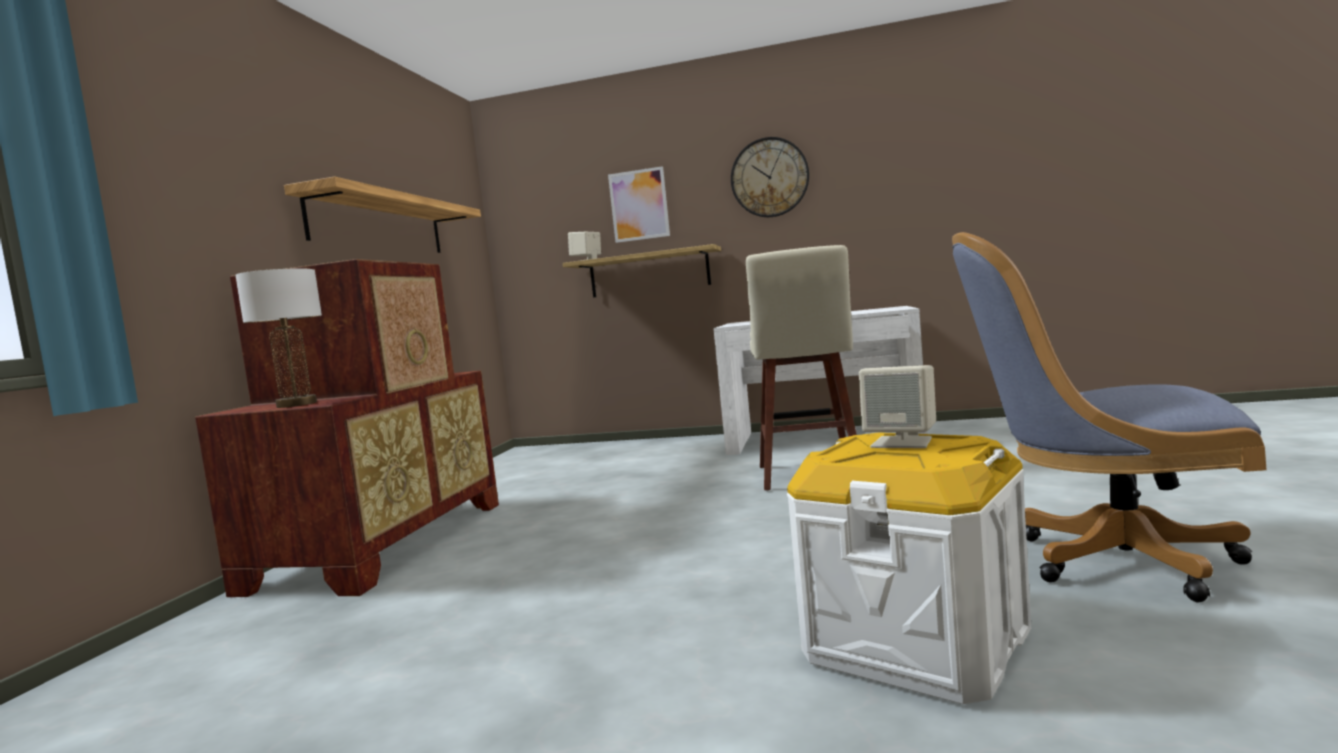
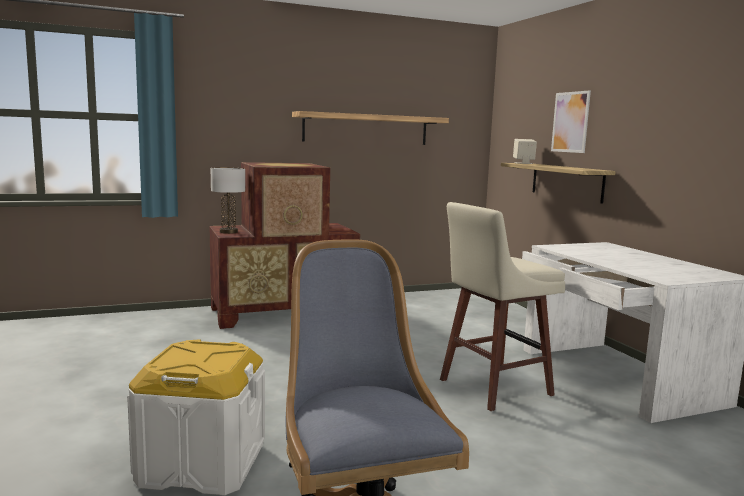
camera: 55 degrees right, 5 degrees up
(769, 177) = (663, 112): wall clock -> none
(902, 442) = (214, 355): beige speaker -> none

